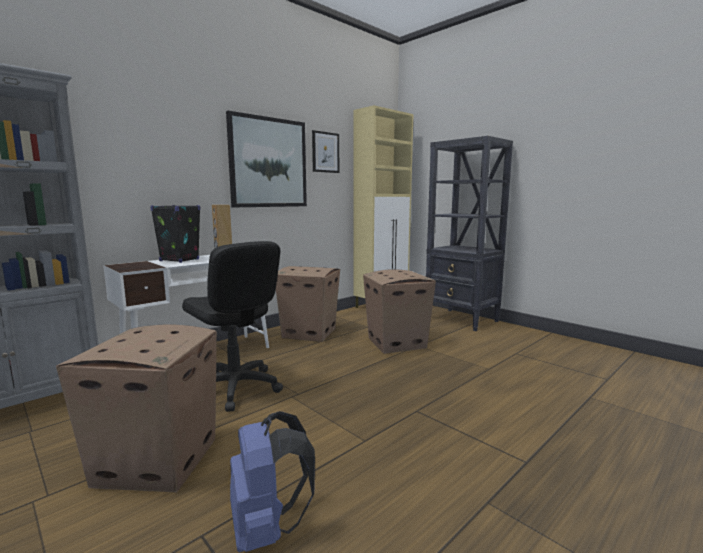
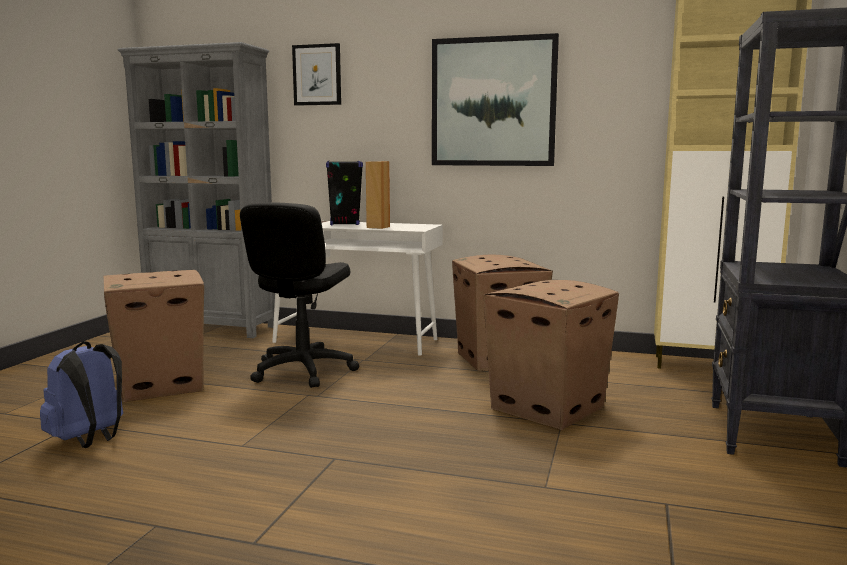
camera: 60 degrees right, 0 degrees up
(325, 152) = (605, 75): picture -> picture (317, 75)

